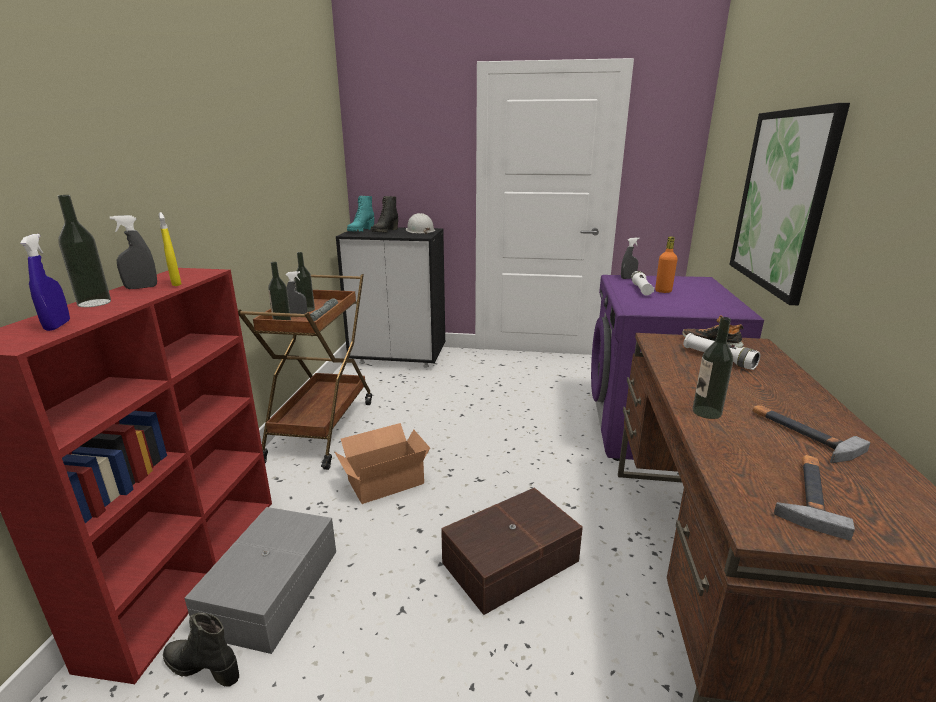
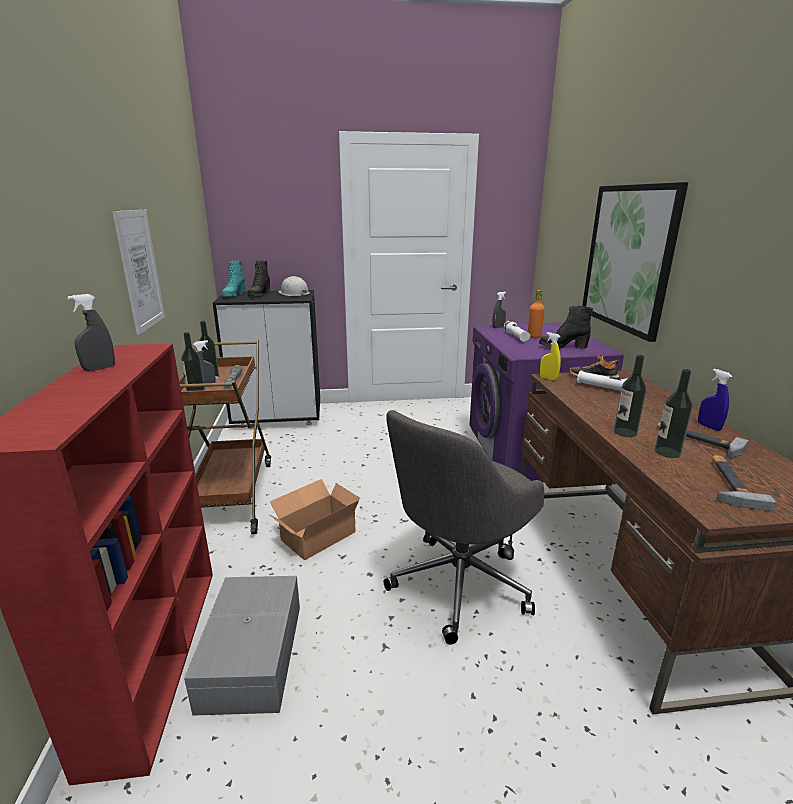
camera: 15 degrees left, 0 degrees up
(57, 326) = (59, 415): blue spray bottle -> blue spray bottle (708, 427)
(94, 303) = (68, 388): bottle -> bottle (667, 452)
(176, 283) = (133, 361): yellow spray bottle -> yellow spray bottle (548, 378)
(203, 667) = (216, 742): black boot -> black boot (563, 346)
(237, 199) = (140, 270): none -> picture
(508, 561) = (458, 586): brown storage box -> grey office chair

